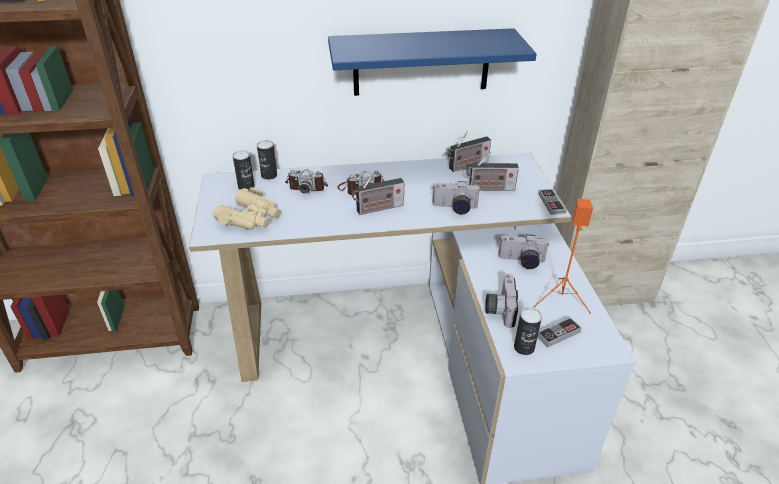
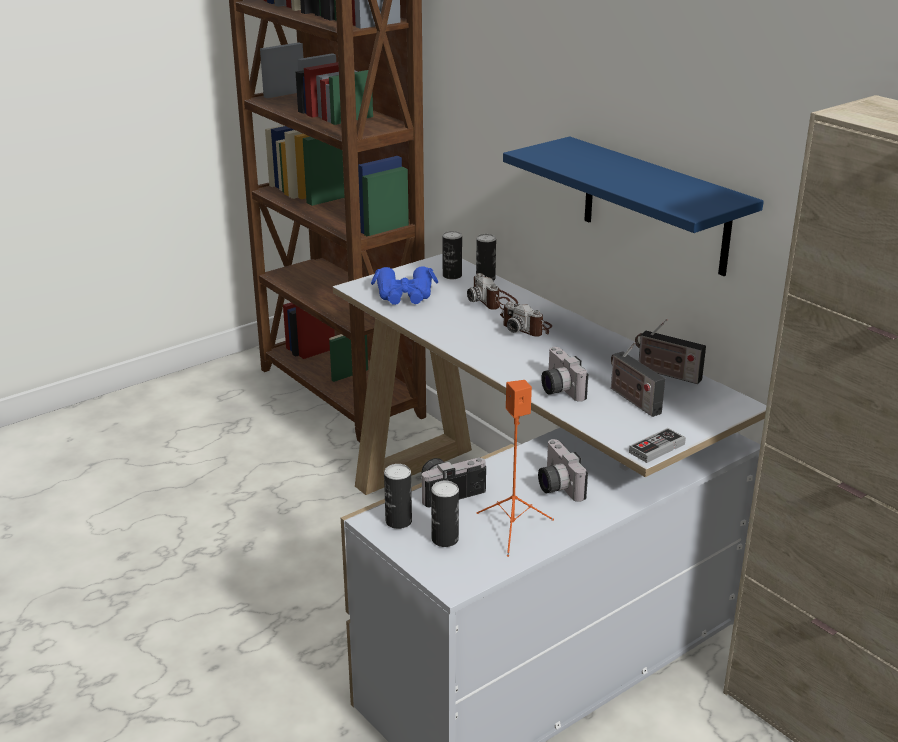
camera: 60 degrees right, 10 degrees down
(251, 217) = (405, 295): beige binoculars -> blue binoculars
(378, 209) = (499, 348): radio -> none
(557, 333) = (445, 539): game controller -> can

